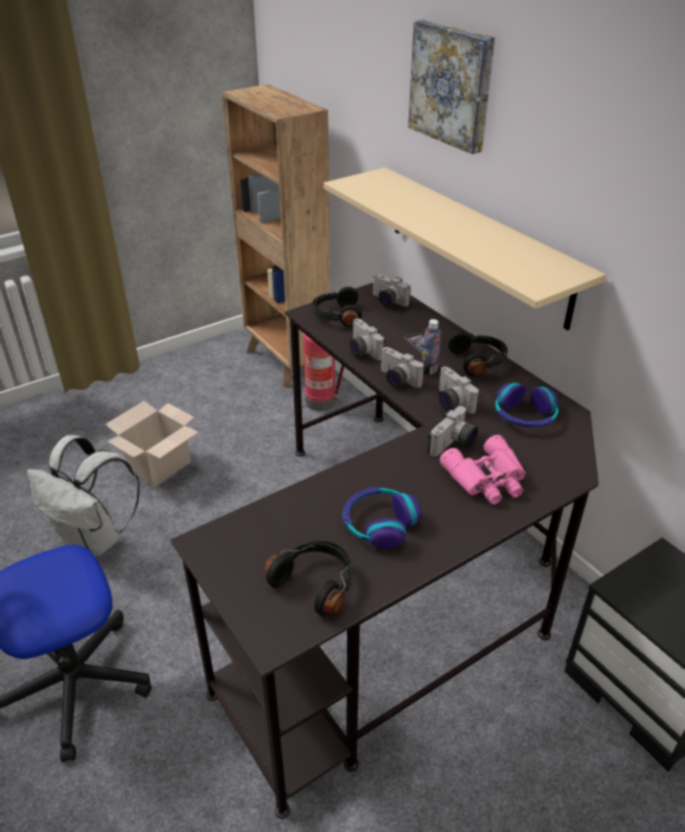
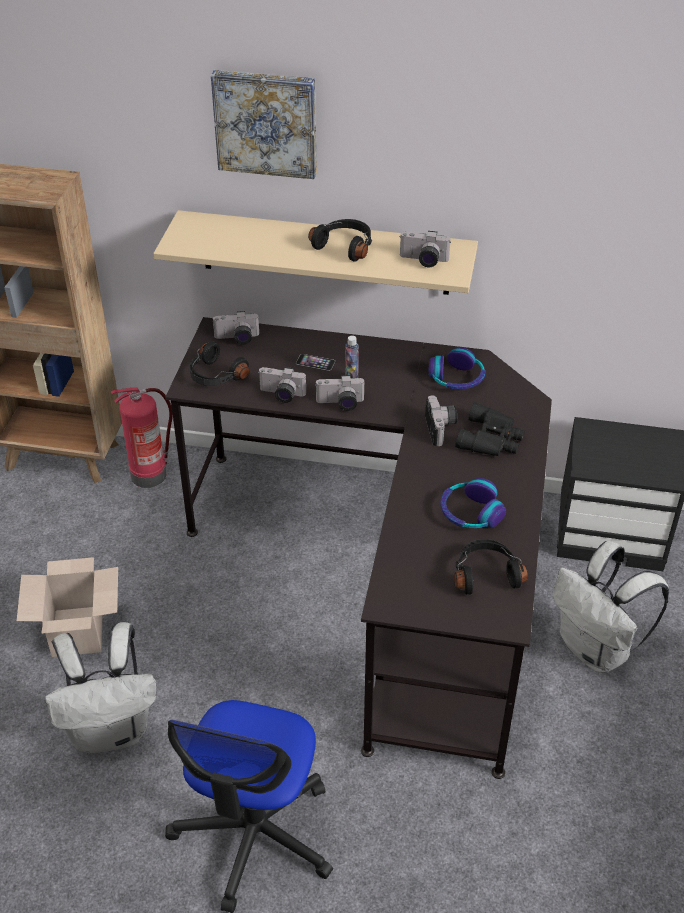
camera: 45 degrees left, 5 degrees up
(451, 402) = (399, 398): camera -> camera (423, 261)
(479, 361) = (375, 353): black headphones -> black headphones (345, 246)
(488, 479) = (491, 439): pink binoculars -> black binoculars
(504, 786) = (596, 650): none -> white backpack

